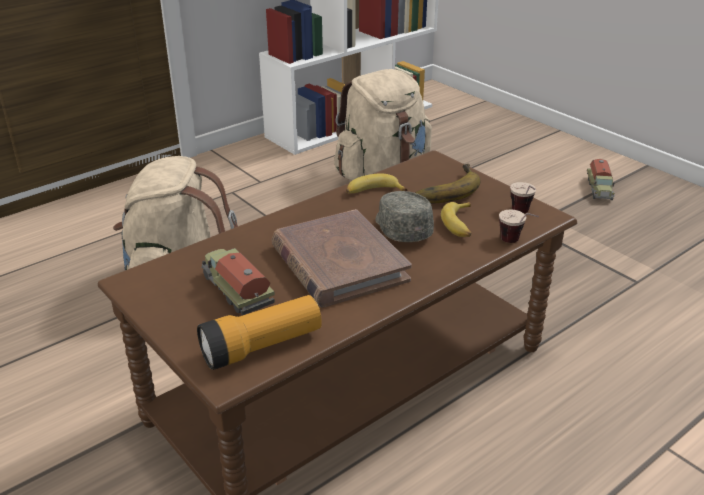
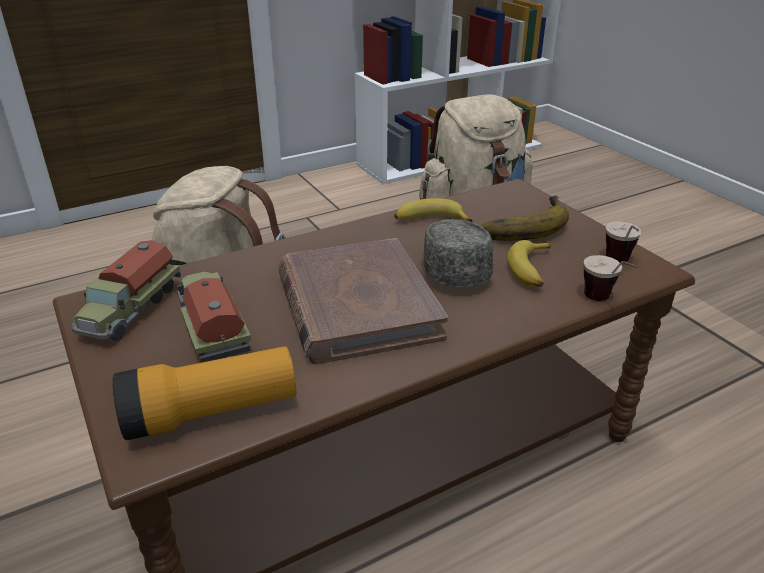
camera: 10 degrees right, 0 degrees up
(599, 189) = (725, 249): toy truck -> toy truck (130, 310)

